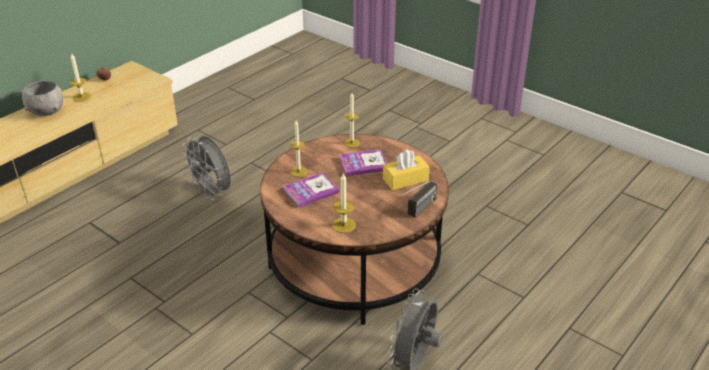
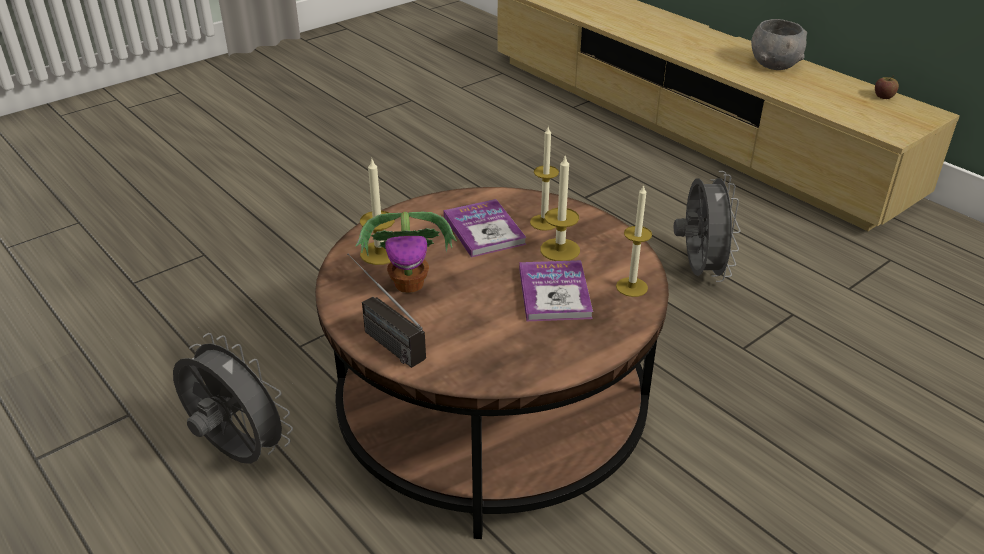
camera: 100 degrees right, 0 degrees up
(82, 97) = (821, 84): candle -> candle (560, 250)
(212, 192) = (699, 271): grey fan -> grey fan turned 120 degrees clockwise
(370, 209) = (410, 283): none -> potted plant
(405, 179) = (488, 338): yellow tissue box -> none

